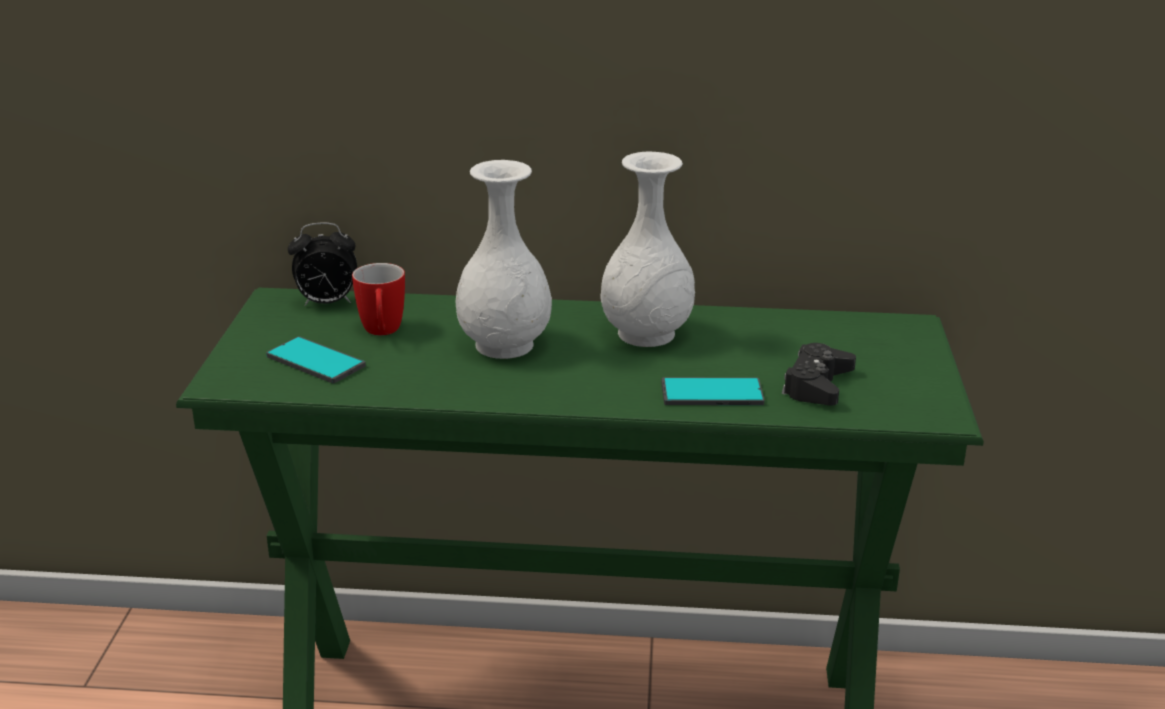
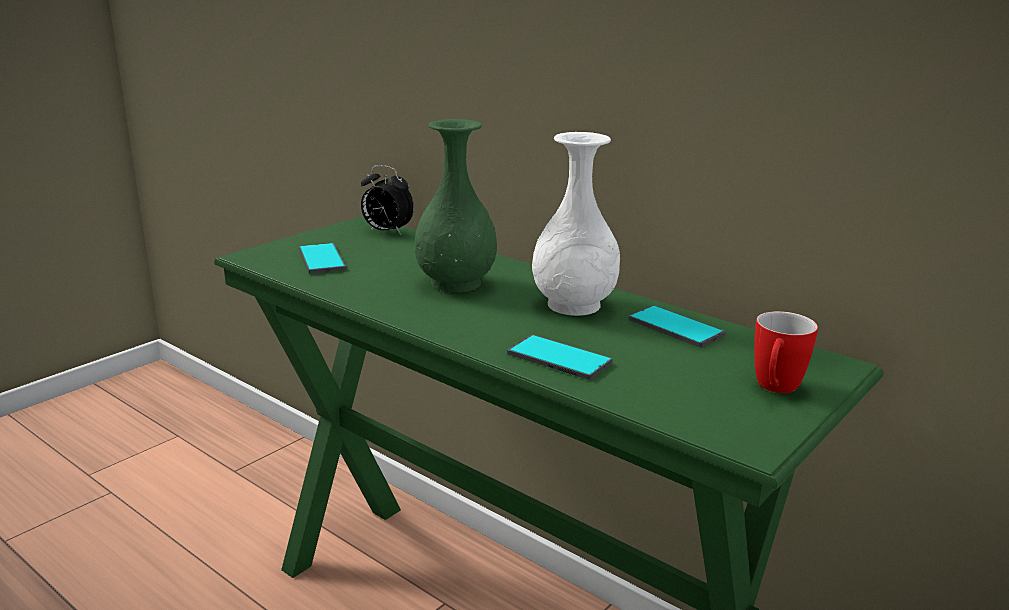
camera: 35 degrees right, 5 degrees down
(382, 333) = (390, 255): mug -> mug (774, 389)
(505, 345) = (457, 283): white vase -> green vase
(758, 329) = (676, 327): none -> phone
(817, 385) = (663, 381): black game controller -> none

